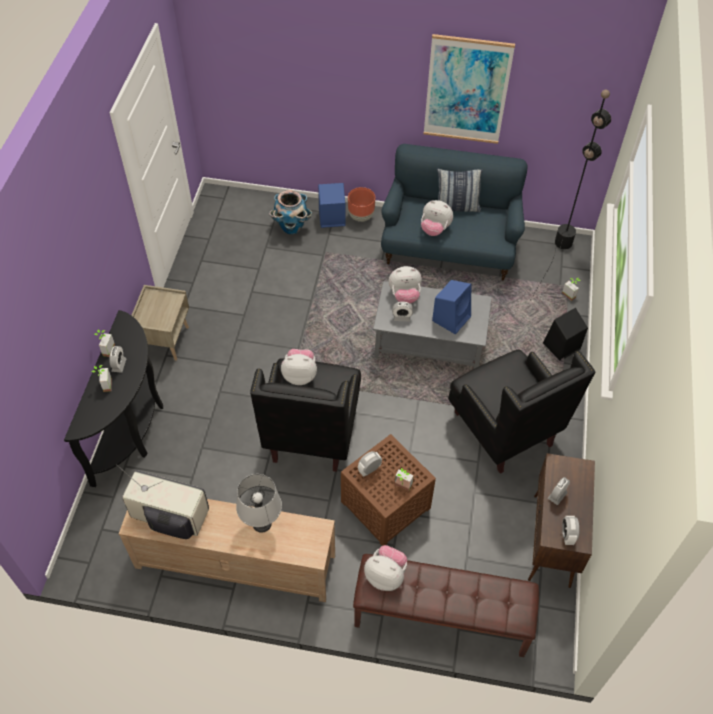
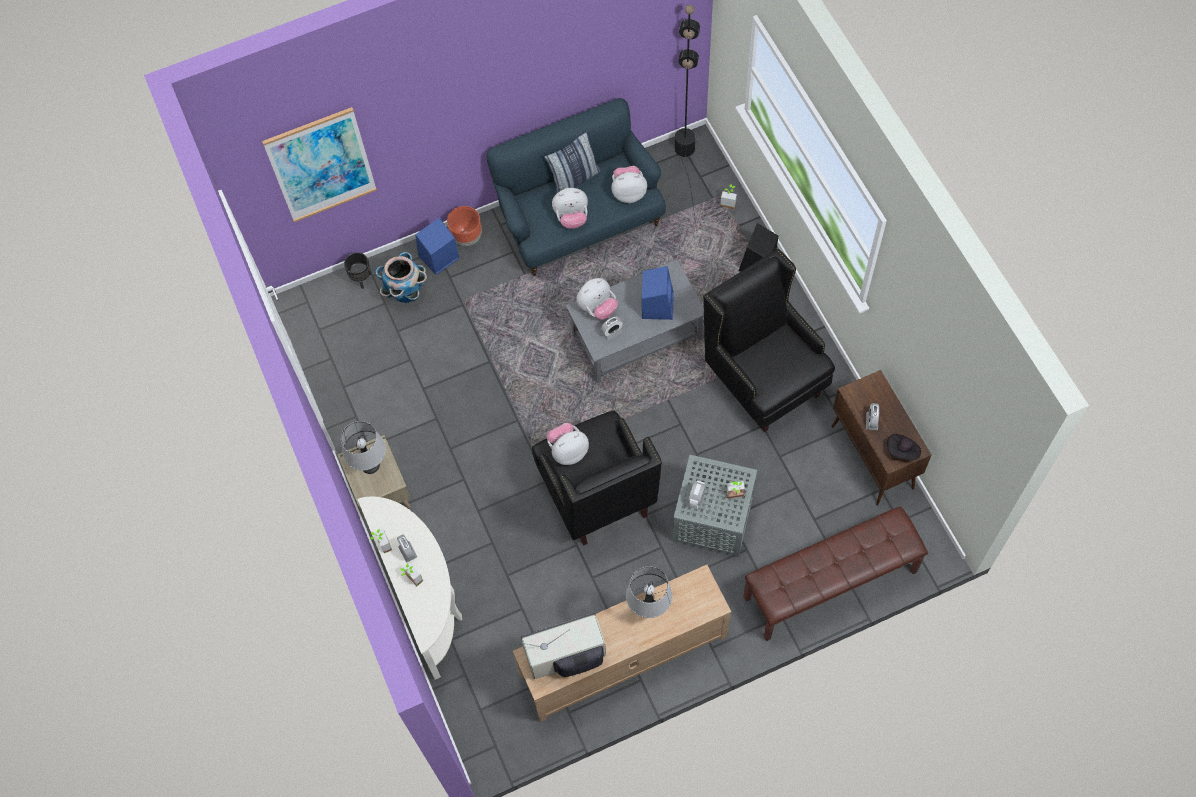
camera: 30 degrees left, 10 degrees up
(132, 428) = (426, 600): black console table -> white console table
(160, 304) = (370, 464): none -> grey table lamp
(270, 203) = (361, 279): none -> black planter
(385, 506) = (714, 520): brown side table -> grey side table
(386, 575) = (779, 581): plush toy -> plush toy (628, 193)
(466, 90) = (544, 69): picture -> picture (321, 165)
(504, 430) = (764, 380): black armchair -> black armchair turned 150 degrees counterclockwise
(567, 535) = (902, 451): alarm clock -> black hat

